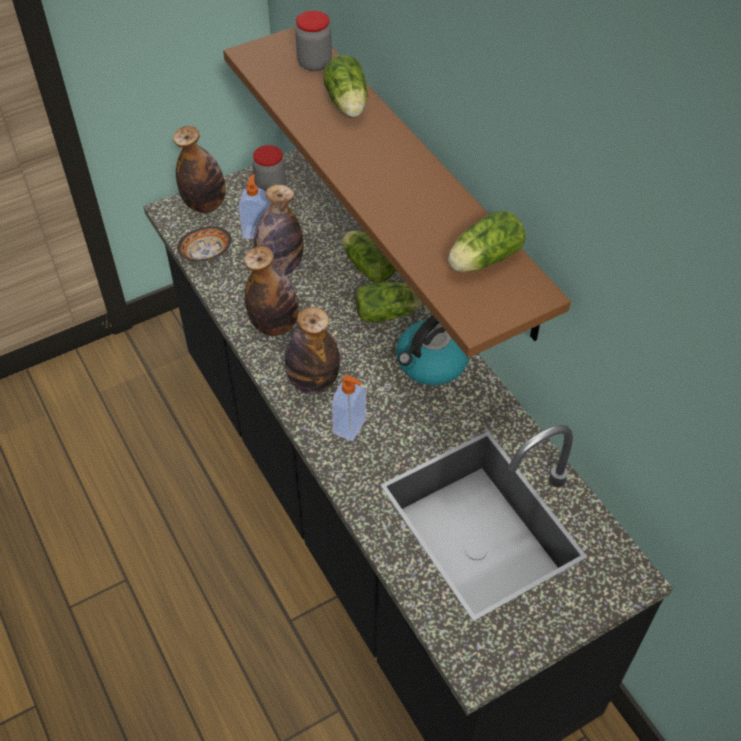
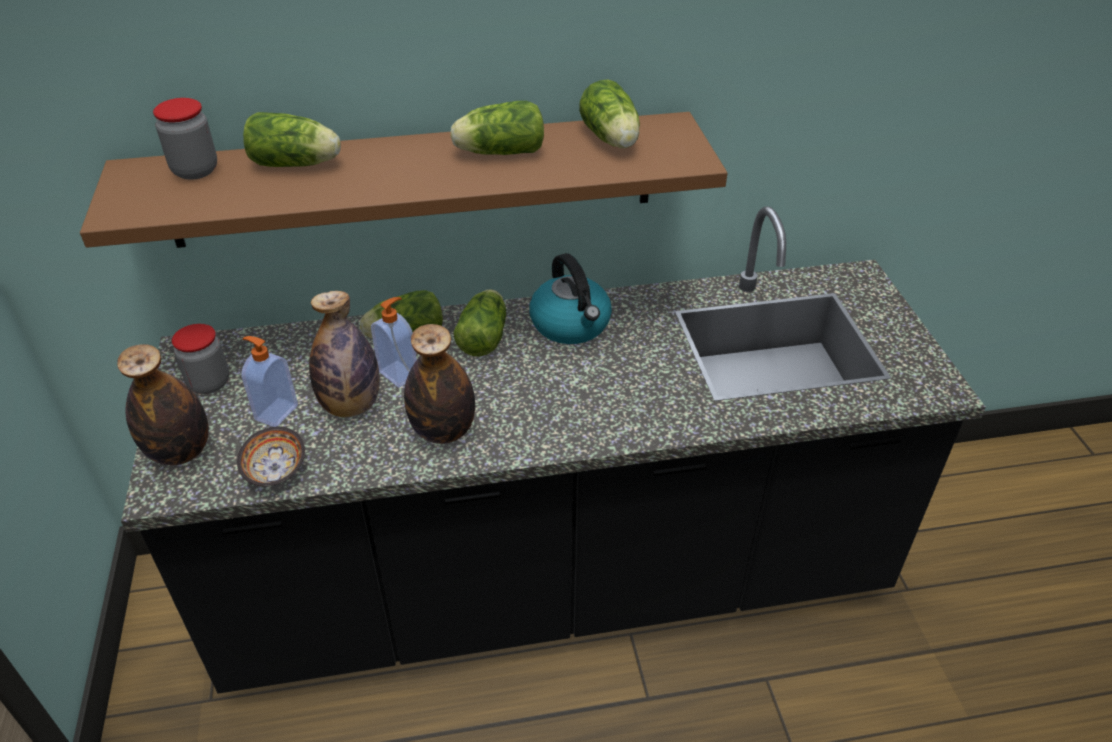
camera: 70 degrees left, 10 degrees down
(313, 382) = (550, 418): bottle -> none
(350, 427) = (629, 403): soap dispenser -> soap dispenser (399, 373)
(421, 199) = (498, 152): none -> lettuce

